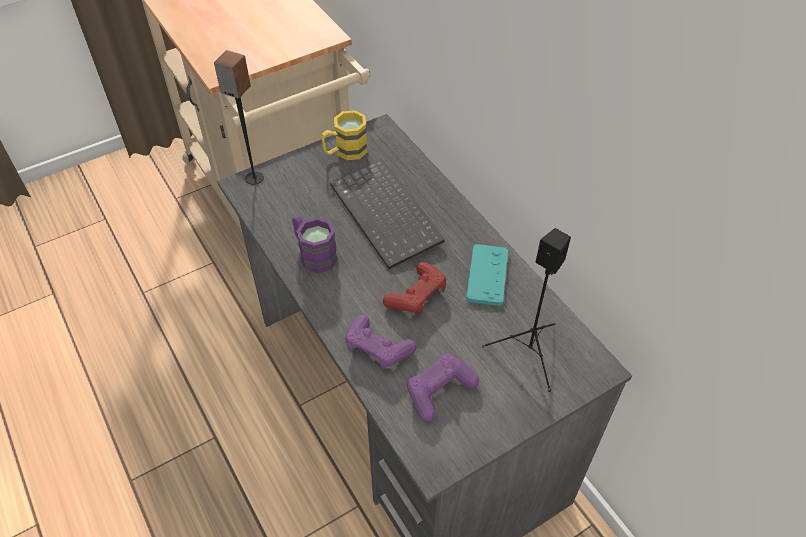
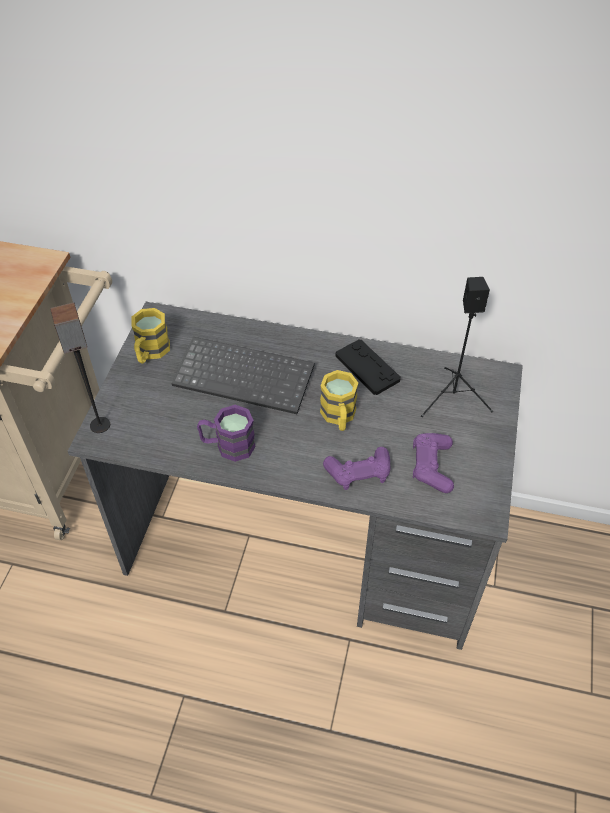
camera: 45 degrees left, 0 degrees up
(417, 295) = (339, 417): red game controller -> yellow mug
(487, 275) = (367, 368): turquoise game controller -> black game controller

